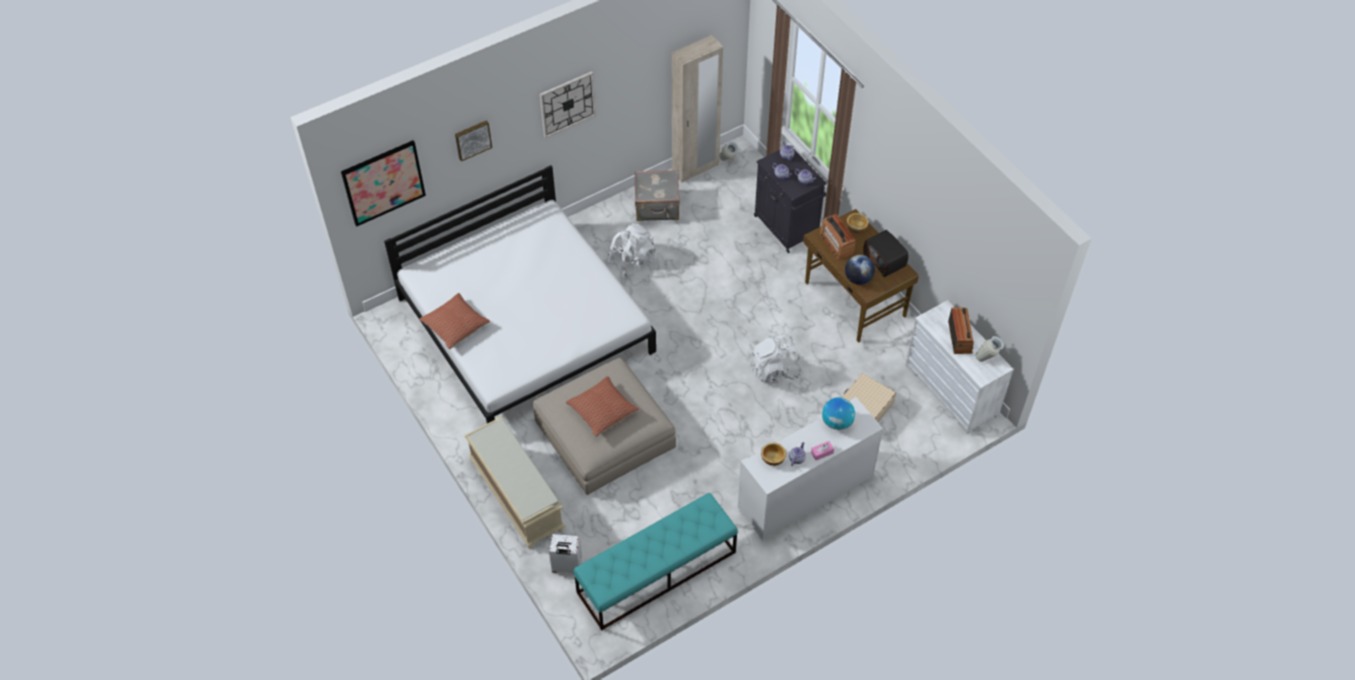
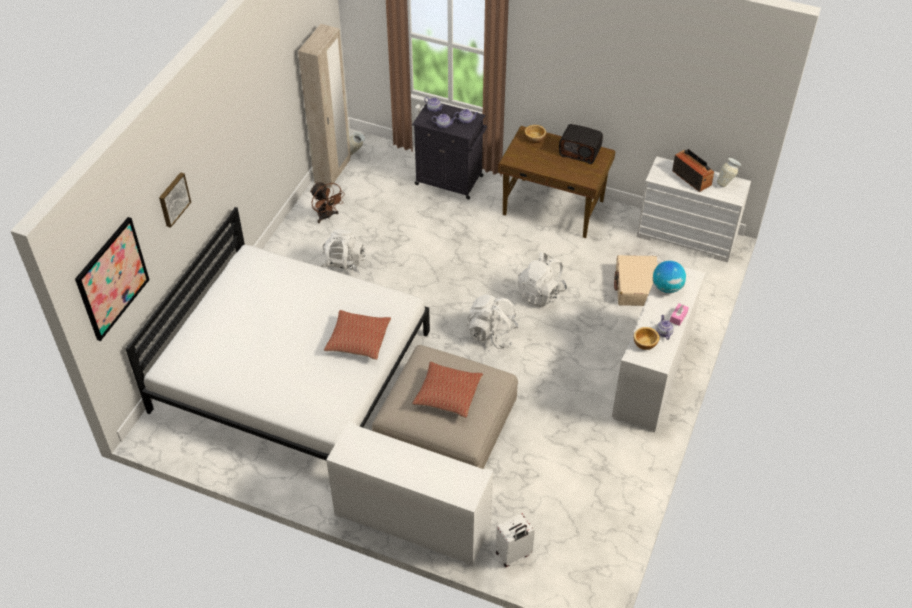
camera: 35 degrees left, 5 degrees down
(455, 326) = (247, 395): pillow -> pillow (358, 340)
(515, 495) = (412, 520): beige bench -> white cabinet
(567, 104) = (235, 133): wall clock -> none
(656, 572) = (594, 511): turquoise bench -> none
(657, 207) = (327, 217): grey suitcase -> brown fan
(703, 382) = (491, 334): none -> white backpack
(836, 243) = (530, 158): radio -> none
(858, 279) = (573, 175): globe -> none

